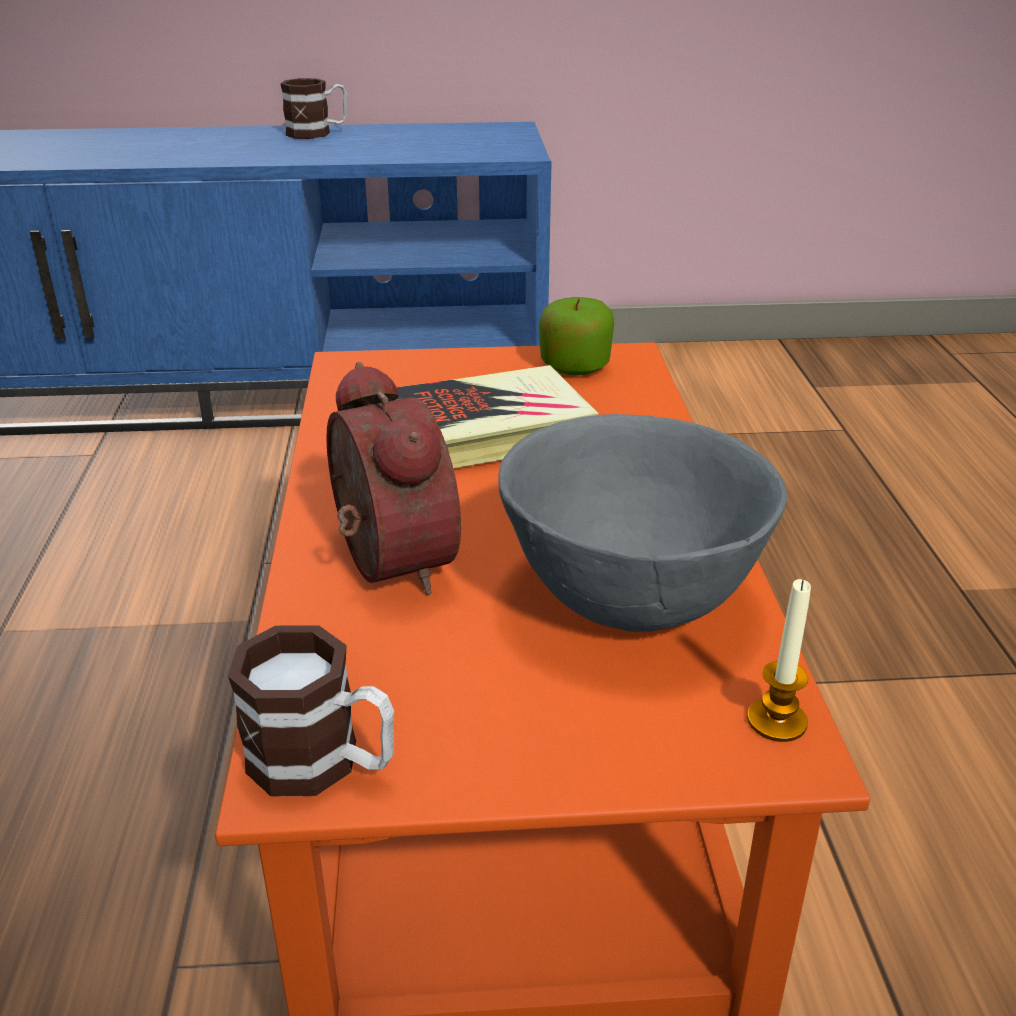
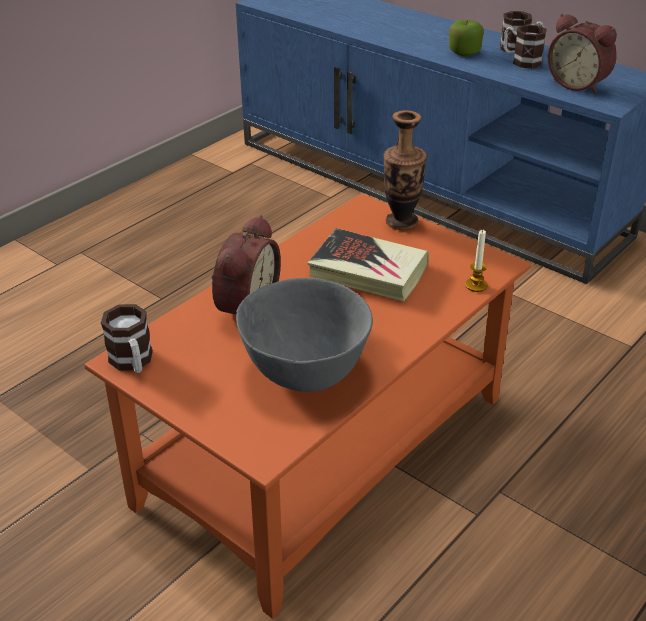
camera: 45 degrees right, 5 degrees up
(341, 142) = (521, 61): none -> mug
(430, 361) = (401, 222): none -> vase
(449, 146) = (578, 84): none -> alarm clock
(575, 366) = (463, 257): apple -> apple (464, 52)
(777, 721) = (278, 443): candle -> candle (476, 285)

